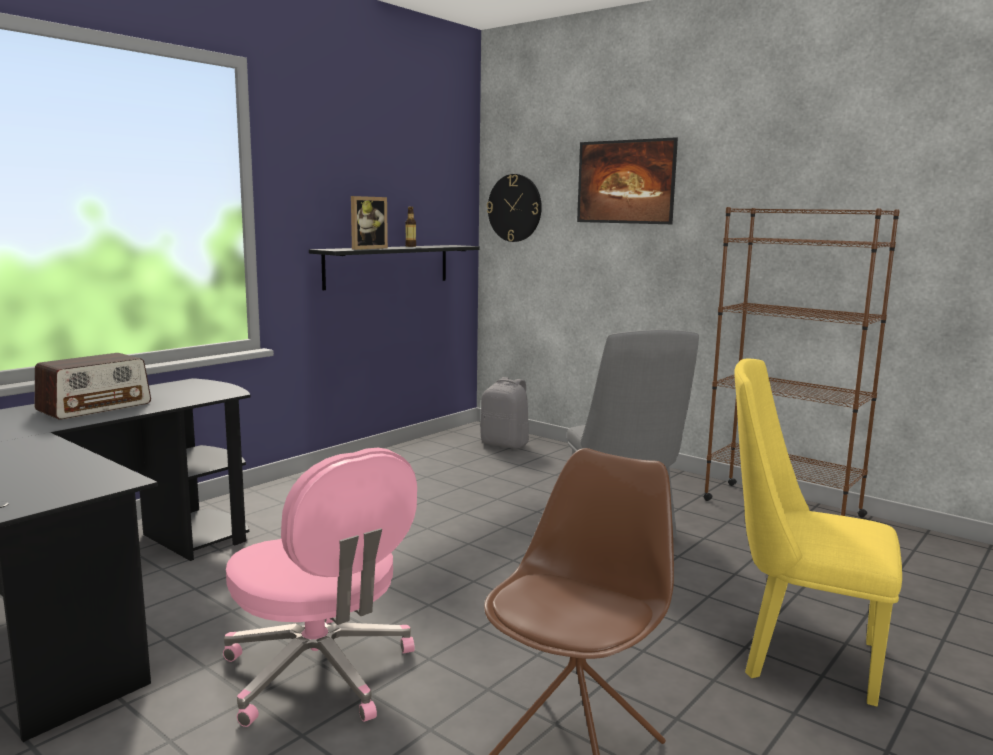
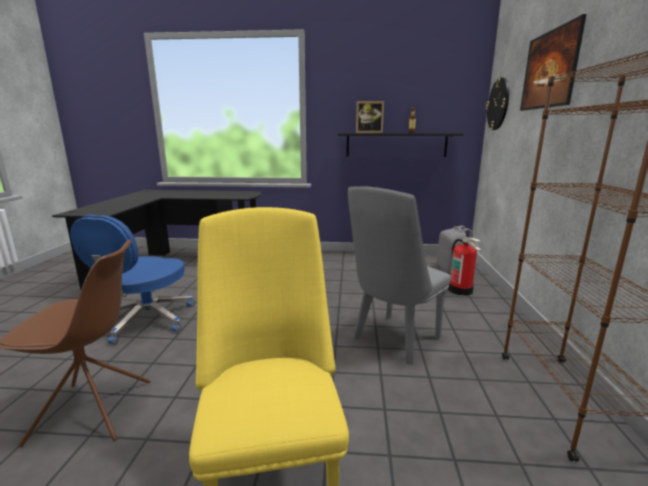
camera: 55 degrees right, 5 degrees up
(95, 407) = (198, 194): radio -> none
(320, 673) = (146, 321): pink office chair -> blue office chair
(560, 461) = (460, 290): none -> fire extinguisher

